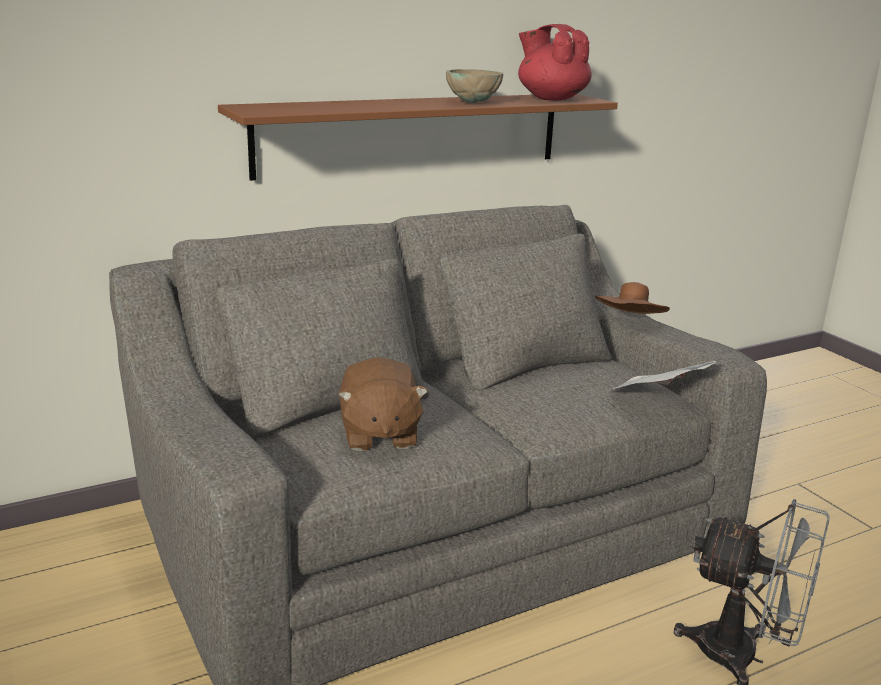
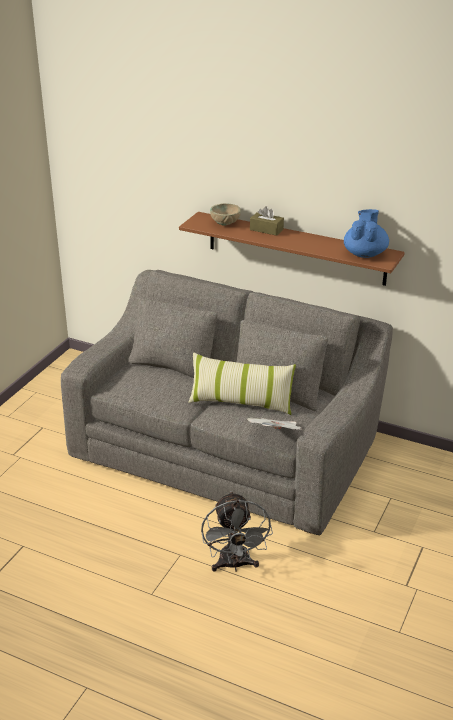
camera: 55 degrees right, 10 degrees up
(378, 102) = (266, 230): none -> brown tissue box
(378, 435) = (154, 384): brown plush toy -> none
(472, 102) = (308, 244): beige bowl -> beige bowl (225, 224)
(533, 392) = (241, 402): none -> pillow
(551, 98) = (365, 253): red teapot -> blue teapot
(630, 323) = (339, 397): brown hat -> none

